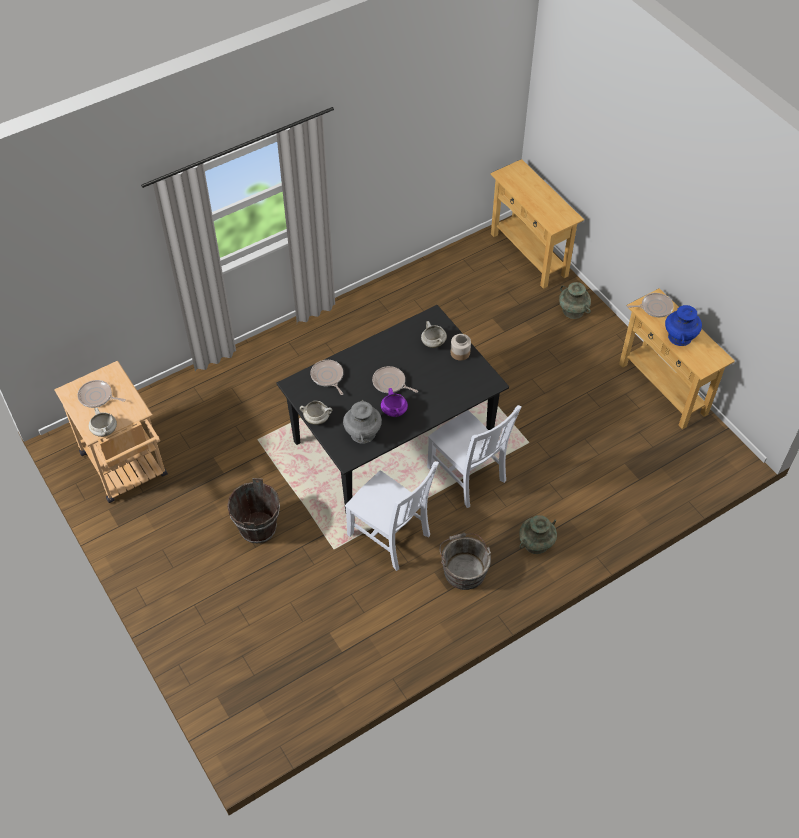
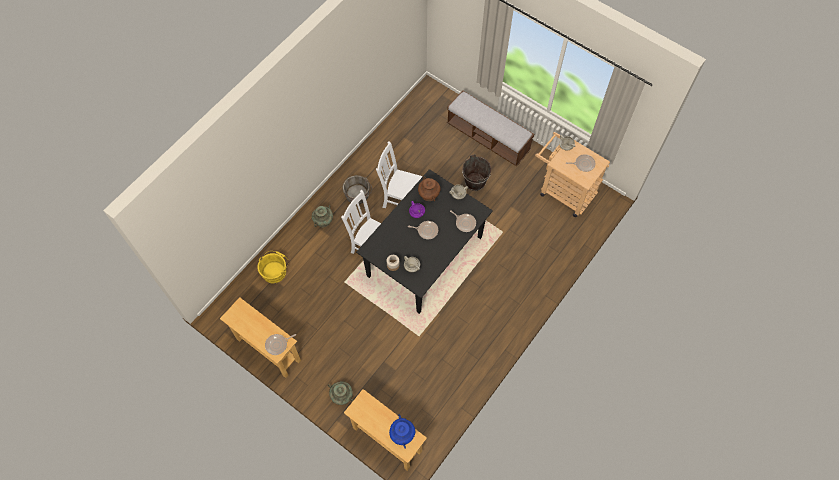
camera: 160 degrees right, 10 degrees up
(192, 599) = (488, 138): none -> bench
(363, 433) = (428, 194): grey vase -> brown vase
(634, 490) = (275, 271): none -> yellow bucket
(680, 337) = (257, 325): blue vase -> blue vase (402, 434)

